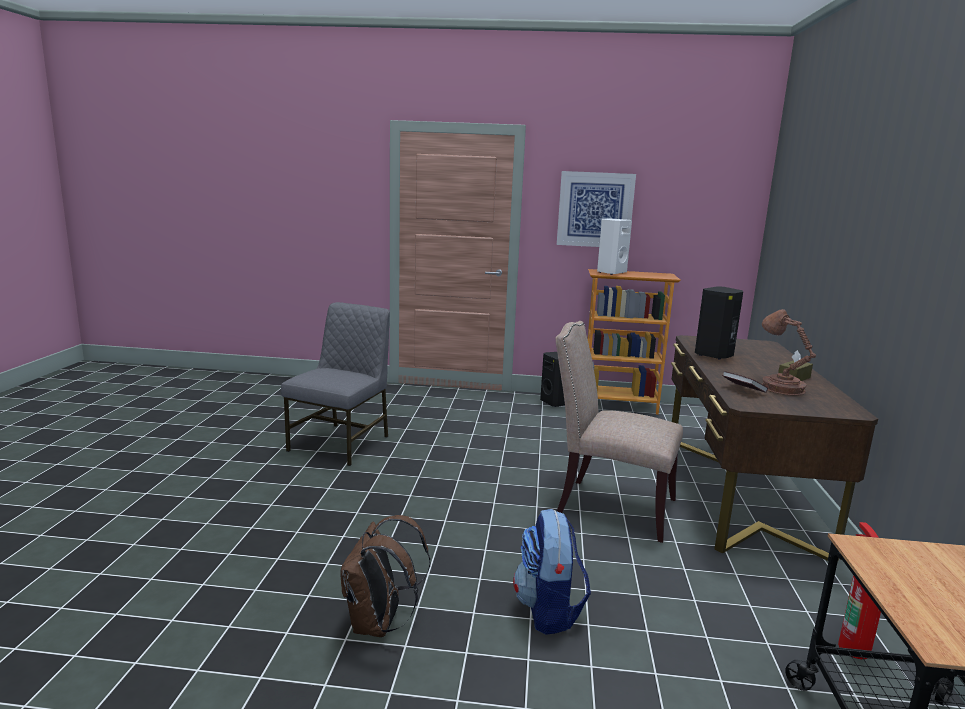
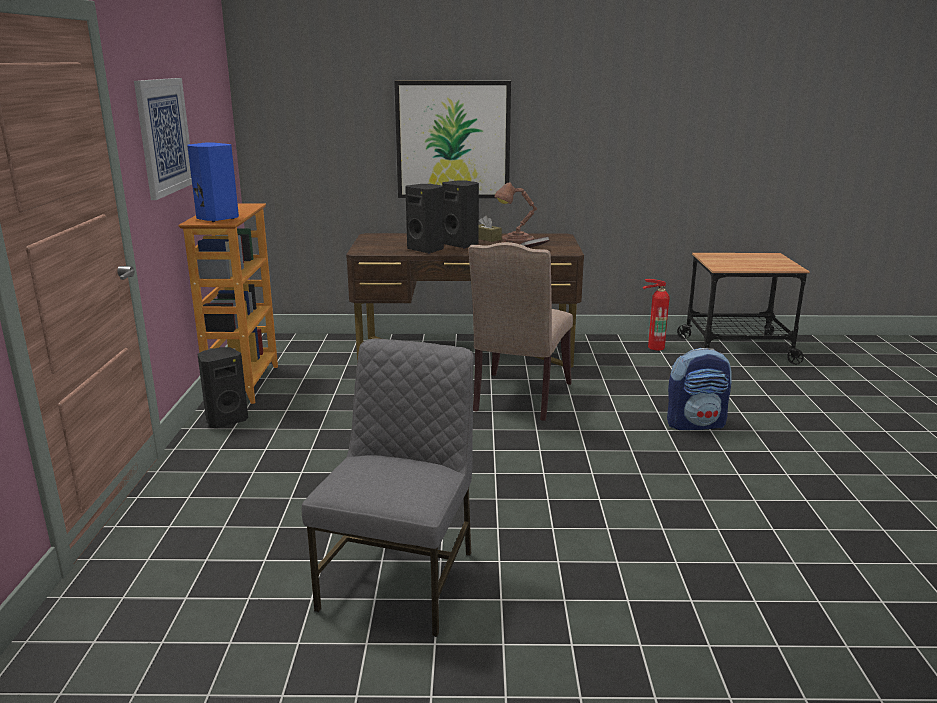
camera: 95 degrees left, 5 degrees up
(342, 443) = (402, 579): grey chair -> grey chair turned 90 degrees clockwise
(379, 624) = (775, 487): brown backpack -> none
(610, 272) = (215, 218): white speaker -> blue speaker
(749, 367) = (462, 245): none -> black speaker
(842, 261) = (453, 140): none -> picture

